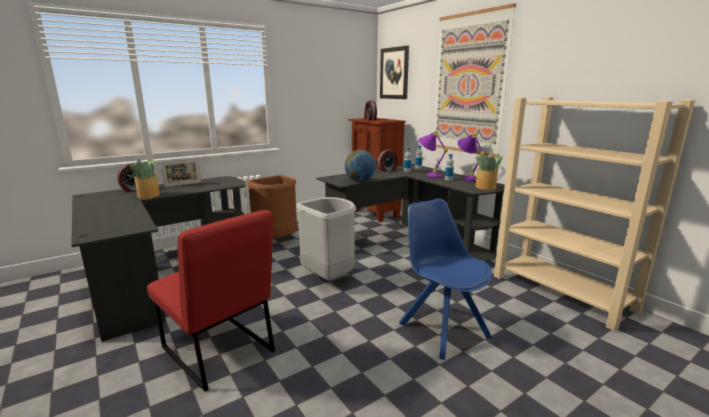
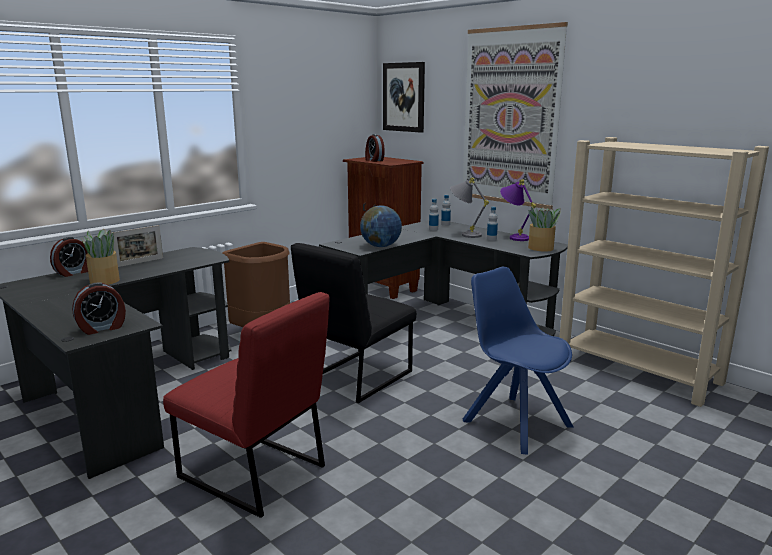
camera: 10 degrees left, 0 degrees up
(329, 279) = (356, 377): grey trash can -> black chair
(387, 170) = (407, 229): alarm clock -> alarm clock (102, 328)
(429, 175) = (464, 234): purple table lamp -> grey table lamp

